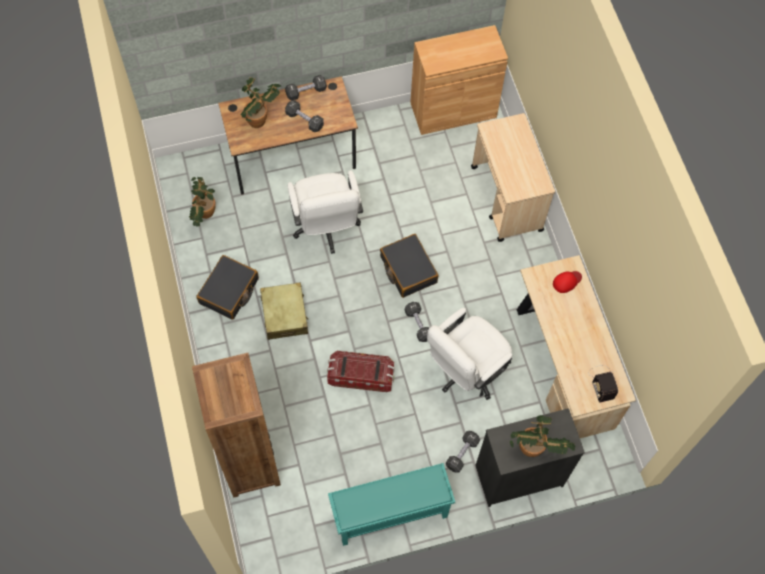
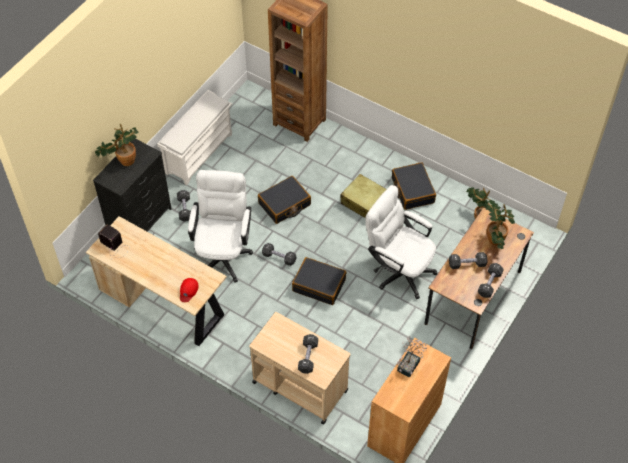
camera: 140 degrees right, 10 degrees down
(360, 376) = (284, 204): storage box -> black suitcase
(389, 515) = (199, 153): turquoise shoe rack -> white shoe rack
(450, 60) = (410, 364): none -> potted plant
(514, 146) = (308, 357): none -> black dumbbell

